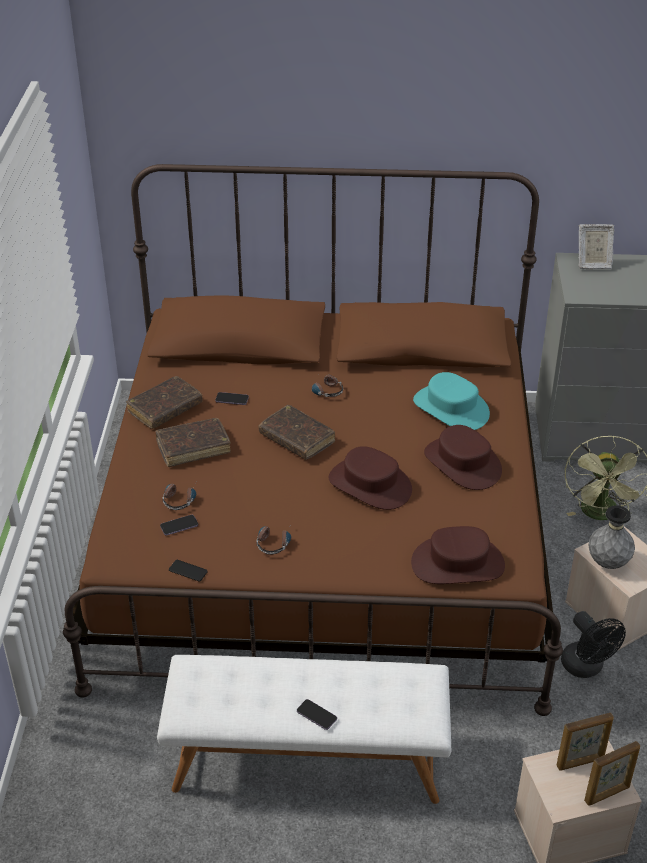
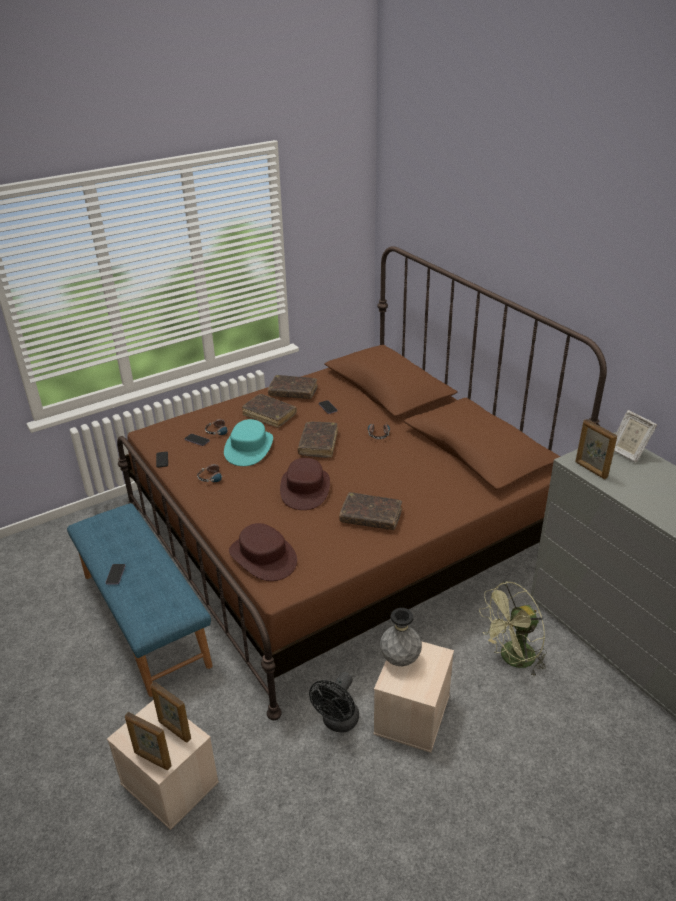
camera: 55 degrees right, 5 degrees down
(307, 759) = (146, 618): white bench -> blue bench
(451, 408) = (424, 488): turquoise hat -> turquoise hat (249, 448)
(463, 463) = (371, 517): brown hat -> brown book
(599, 294) = (590, 470): none -> picture frame

